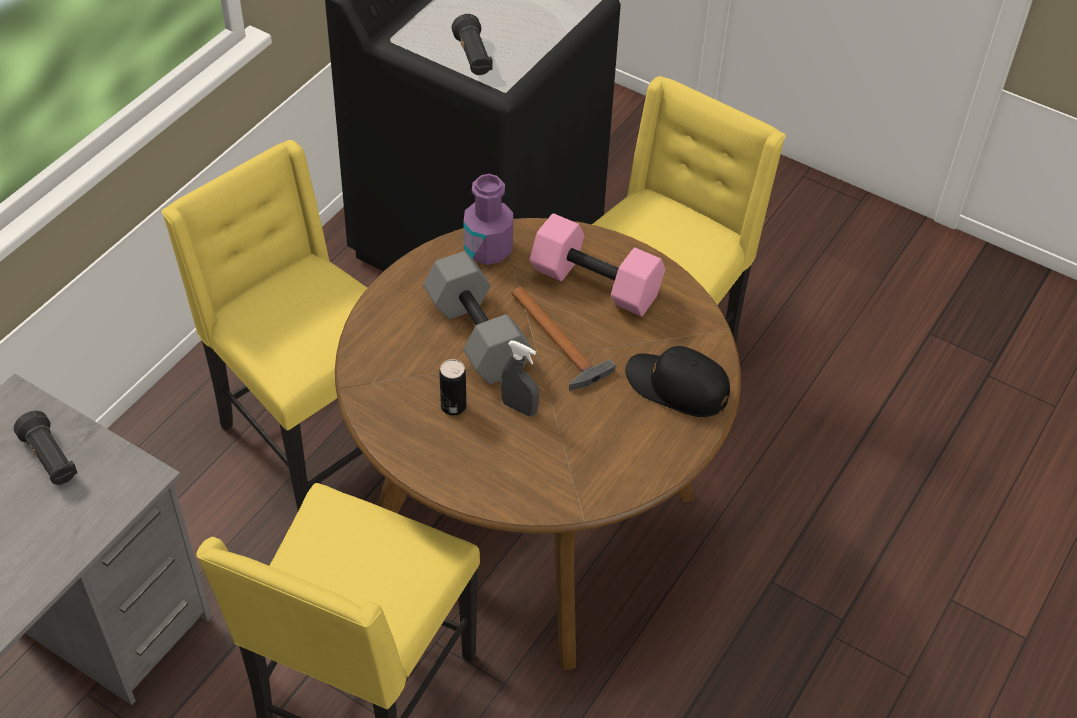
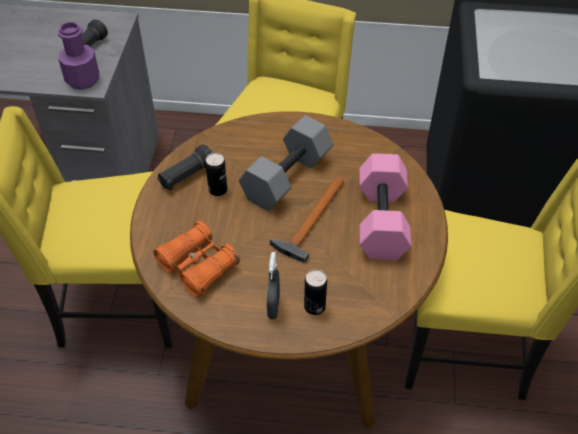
camera: 65 degrees right, 0 degrees up
(473, 57) = (498, 50): black flashlight -> black flashlight (186, 176)
(488, 249) = (369, 152): purple bottle -> purple bottle (83, 80)
(519, 407) = (237, 223): grey spray bottle -> grey spray bottle (273, 307)
(561, 467) = (197, 266): none -> orange binoculars
(677, 387) = (314, 306): black cap -> can

